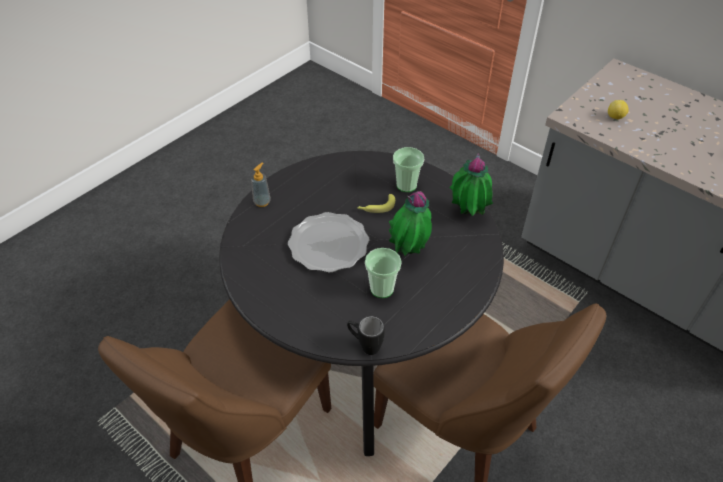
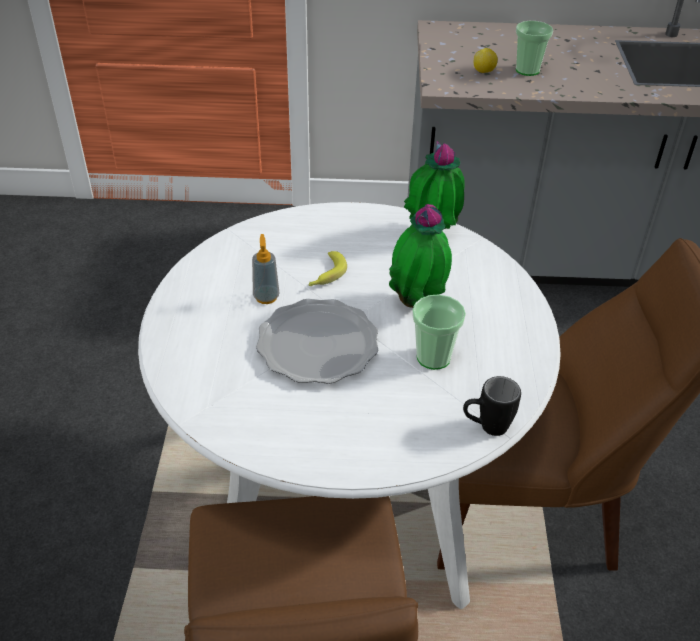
camera: 40 degrees left, 5 degrees down
(262, 202) = (173, 341): soap dispenser -> soap dispenser (266, 297)
(361, 352) = (346, 497): black dining table -> white dining table
(406, 185) = (333, 236): cup -> cup (527, 70)

